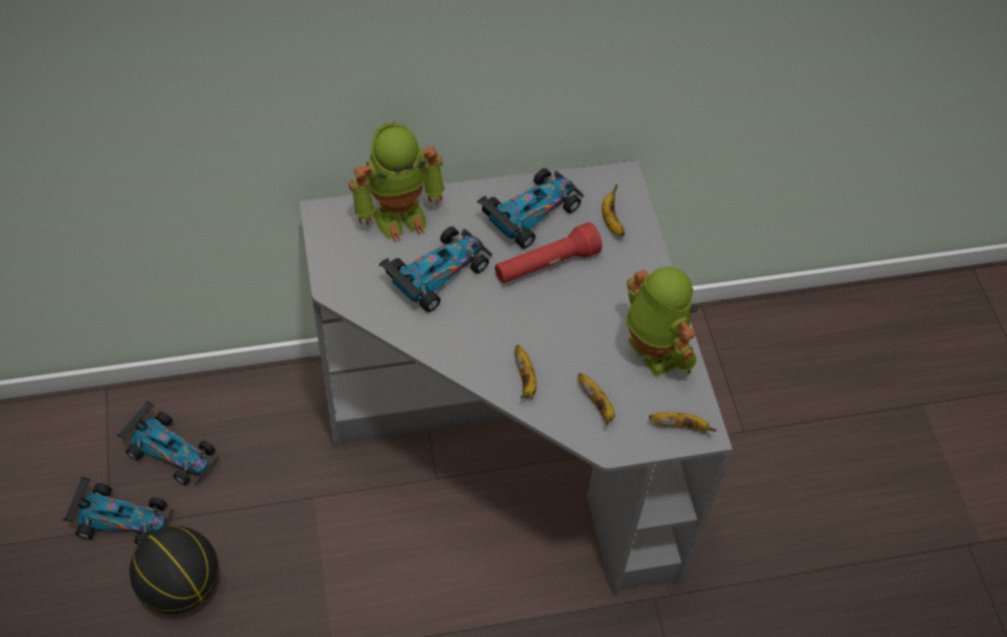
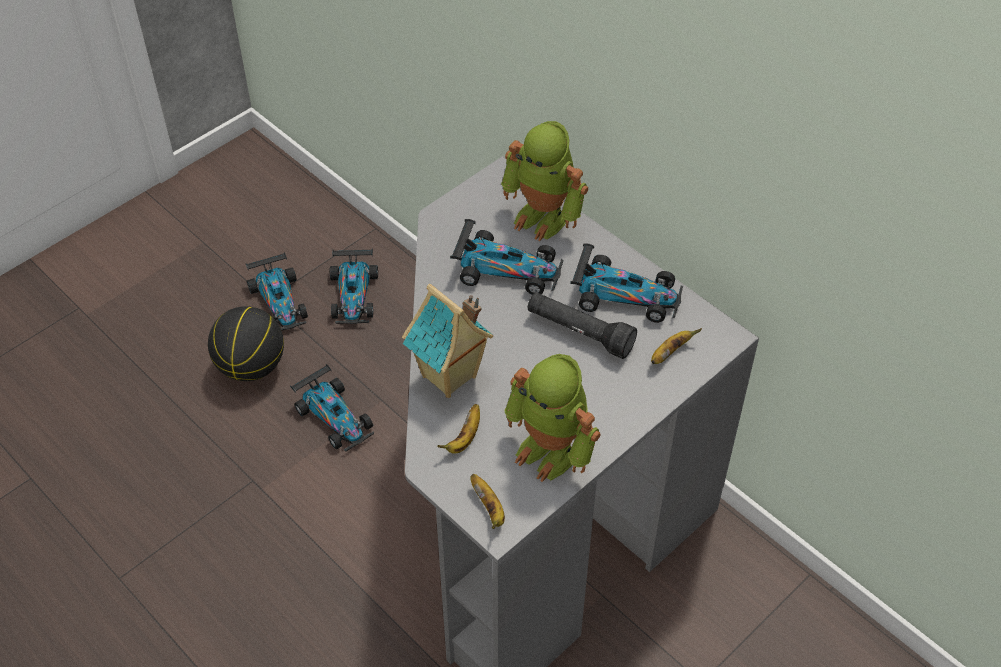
camera: 60 degrees right, 5 degrees down
(301, 546) = (335, 417): none -> toy car
(525, 380) = (450, 377): banana -> toy house
(546, 265) = (579, 332): red flashlight -> black flashlight
(651, 352) = (552, 450): toy robot -> toy robot turned 105 degrees clockwise

